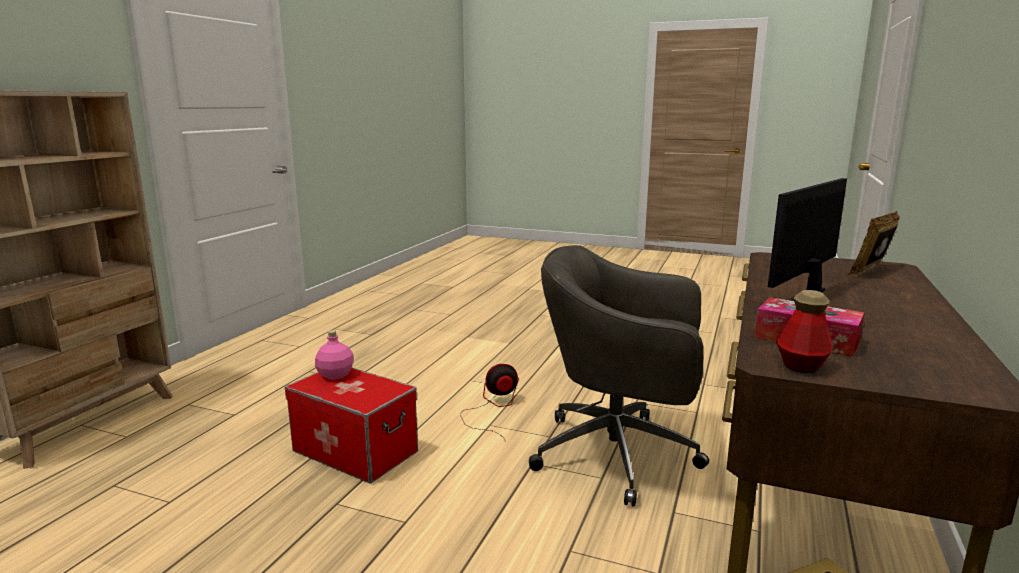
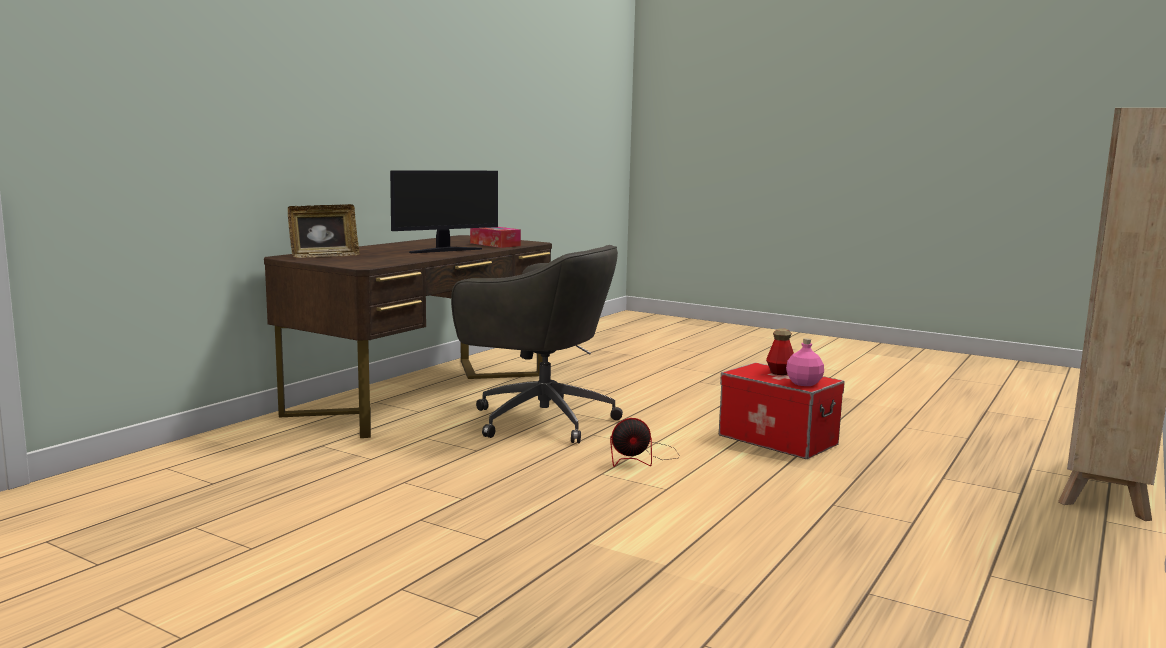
camera: 170 degrees left, 5 degrees down
(801, 365) = (522, 241): bottle -> bottle (780, 372)

